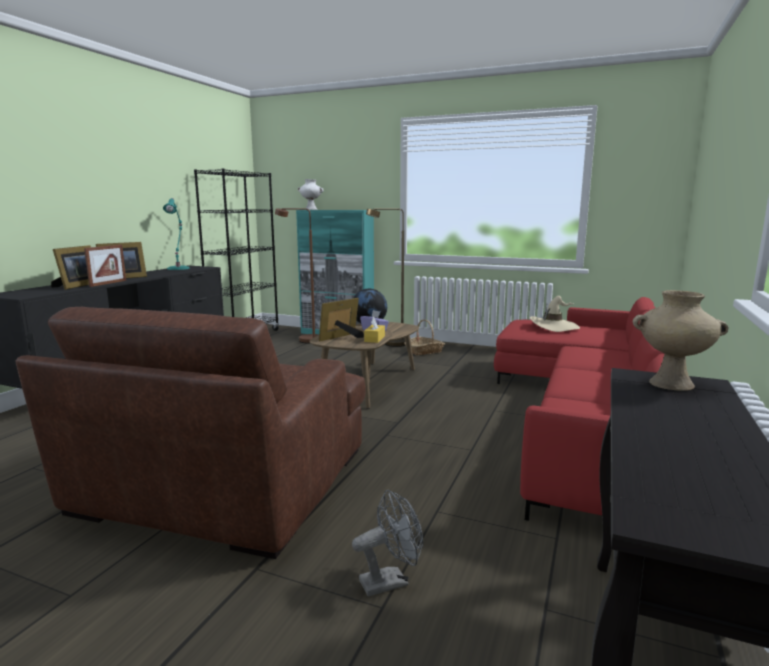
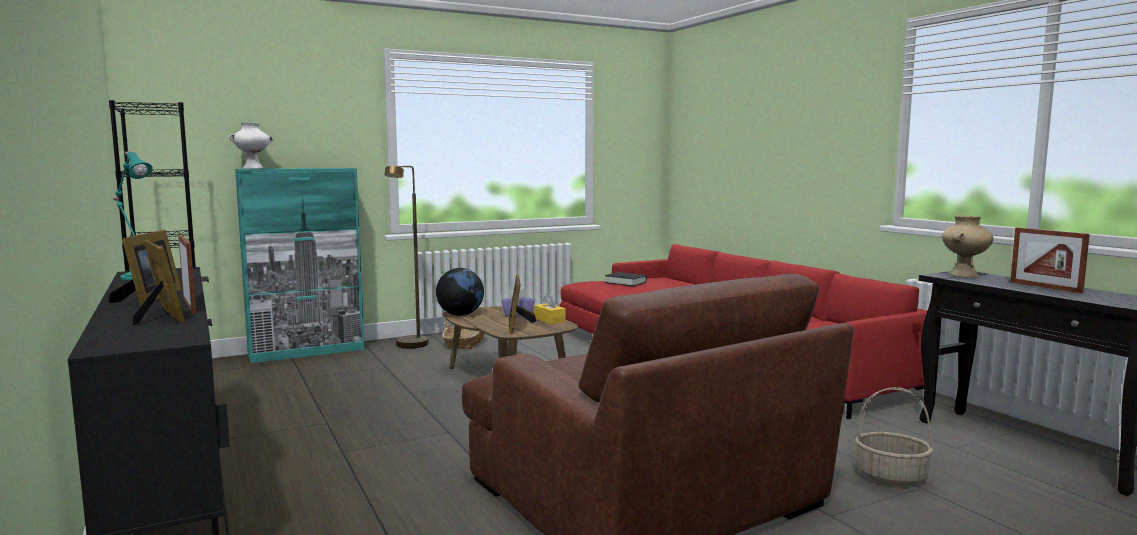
camera: 50 degrees left, 5 degrees down
(304, 340) = (284, 368): brown floor lamp -> none
(390, 581) = (890, 477): grey fan -> basket
(554, 326) = (625, 282): beige hat -> black book
(694, 431) = (1045, 287): none -> picture frame

